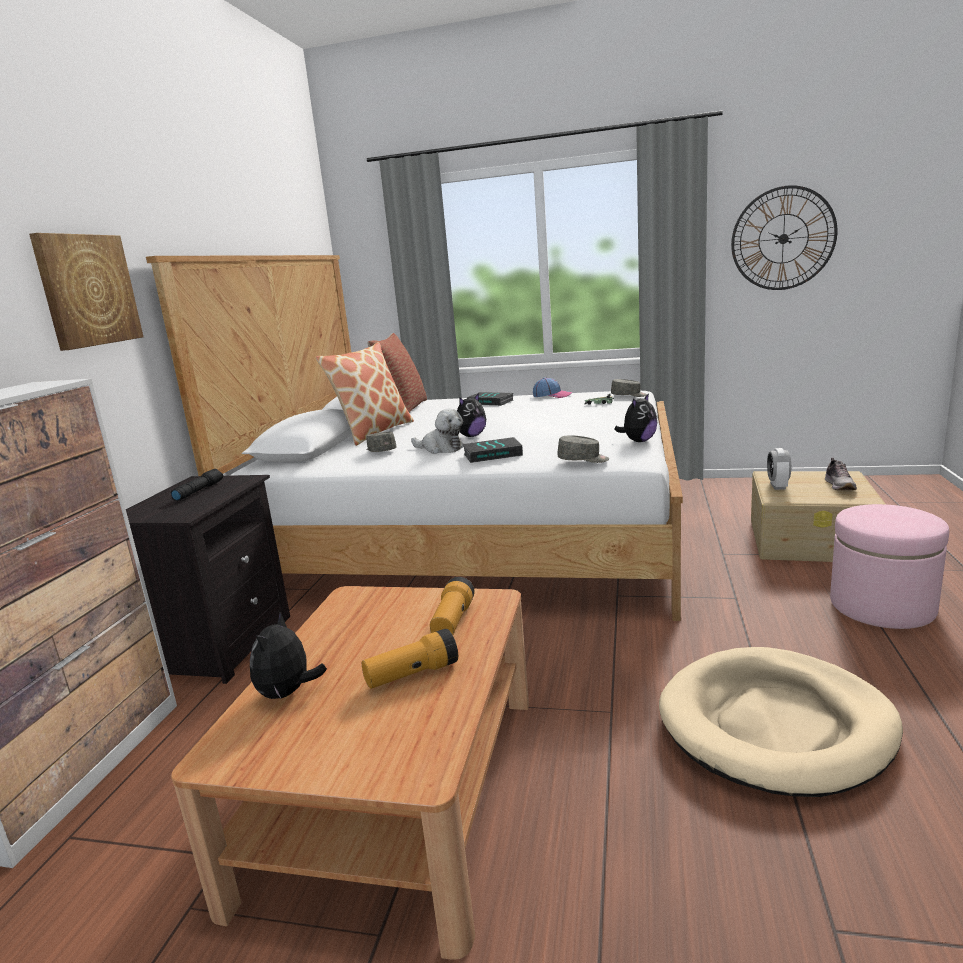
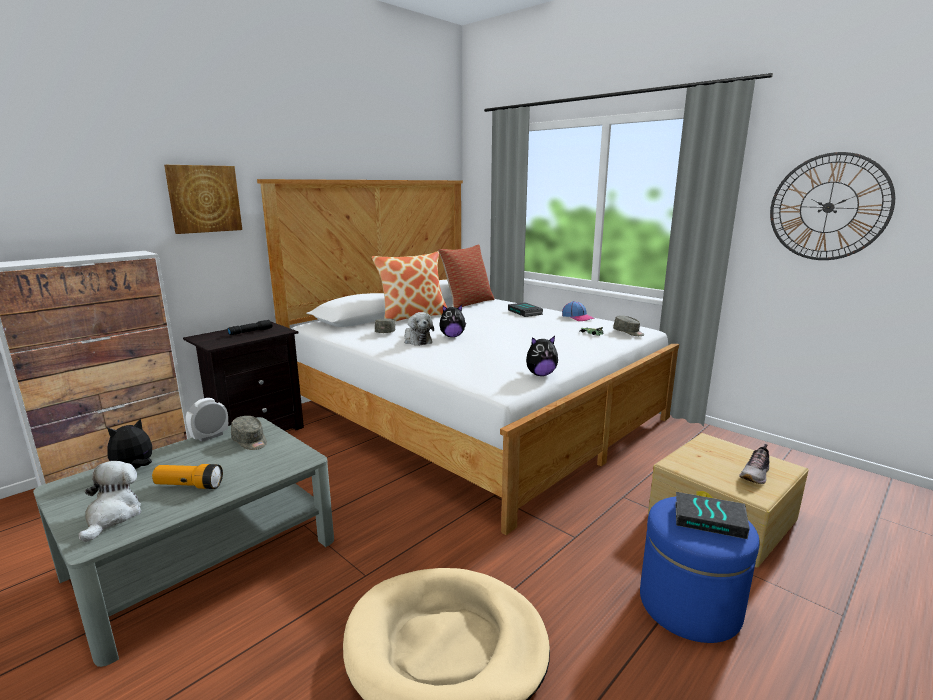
camera: 30 degrees right, 0 degrees up
(381, 742) = (112, 516): none -> plush toy
(397, 791) = (203, 558): brown coffee table -> grey coffee table
(452, 622) = (261, 463): flashlight -> none
(493, 454) = (431, 354): book -> book (710, 519)
(583, 460) = (466, 377): grey cap -> grey cap (250, 441)
(778, 486) = (696, 453): alarm clock -> alarm clock (210, 436)
(882, 606) = (689, 605): pink ottoman -> blue ottoman

